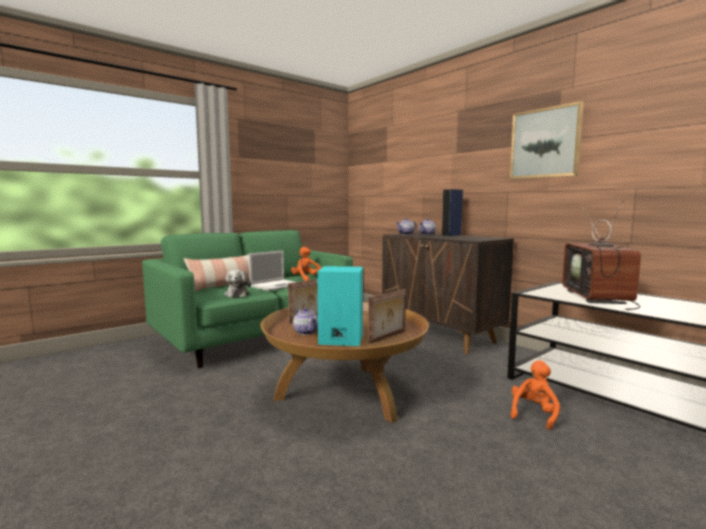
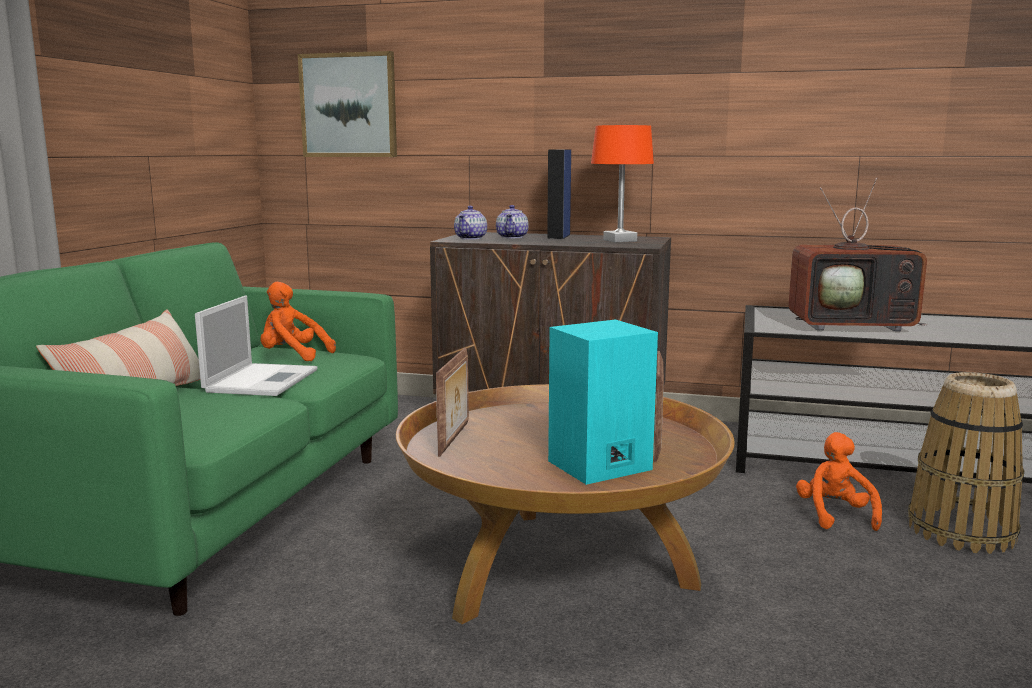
camera: 35 degrees left, 5 degrees up
(237, 294) = (224, 416): plush toy -> none
(306, 332) = (513, 467): teapot -> none
(474, 238) = (620, 240): none -> orange table lamp
(545, 143) = (721, 74): picture -> picture (349, 105)
(599, 298) = (853, 325): television -> television turned 60 degrees counterclockwise
(616, 449) = (961, 531): none -> basket

